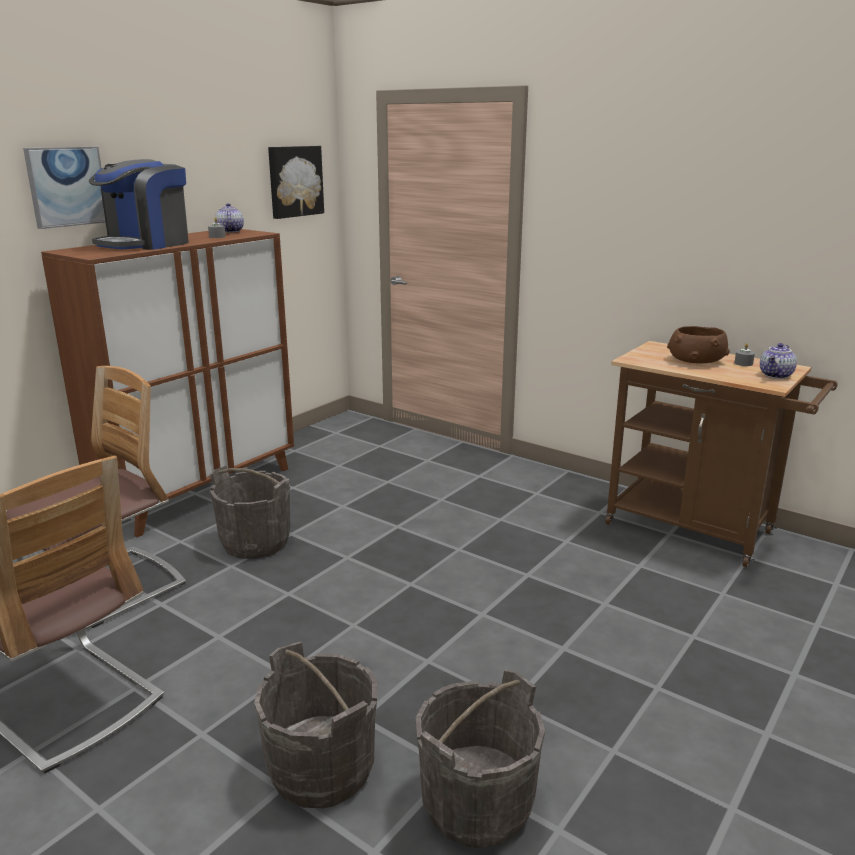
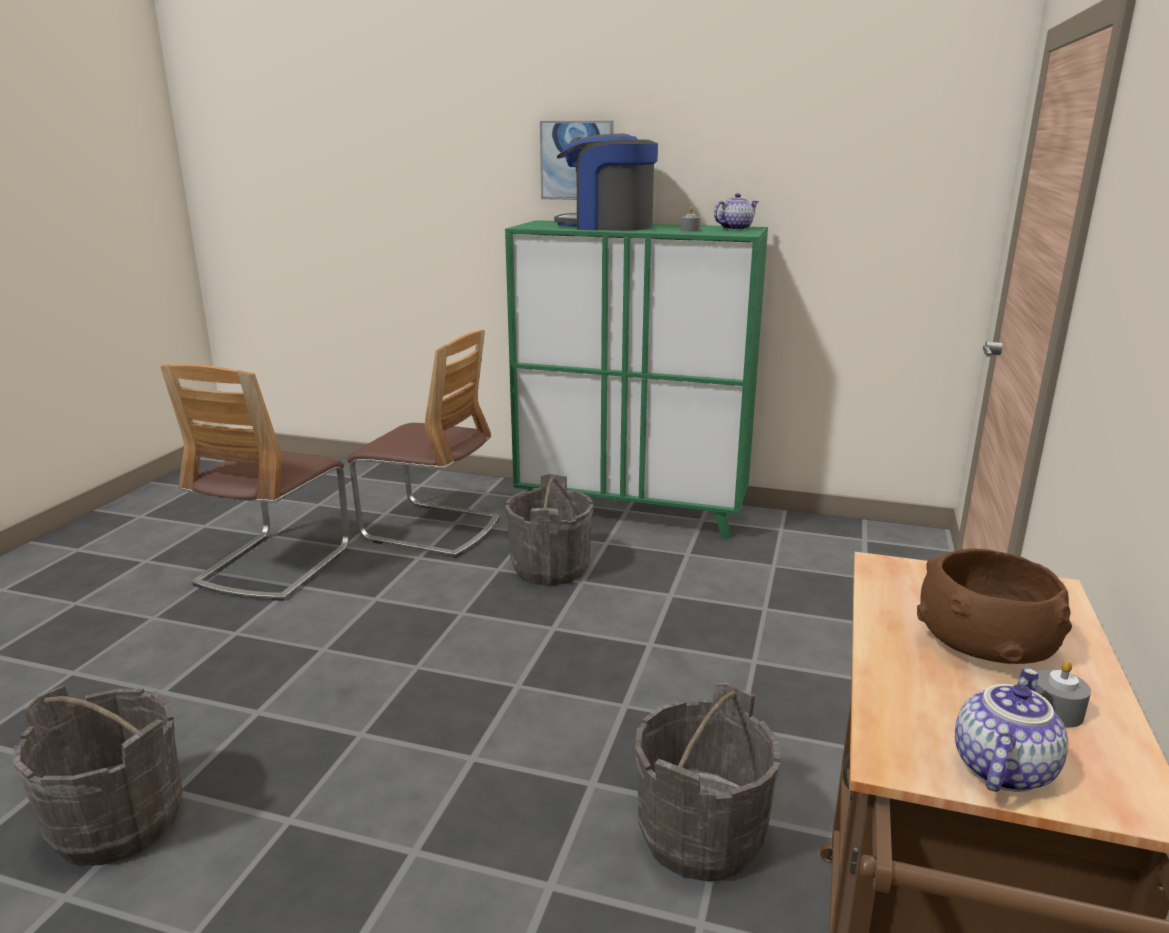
camera: 70 degrees right, 0 degrees up
(200, 491) = (632, 511): brown cabinet -> green cabinet
(294, 181) = (905, 176): picture -> none
(321, 769) = (183, 707): grey bucket -> grey bucket (700, 835)
(776, 375) = (1000, 767): teapot -> teapot turned 105 degrees clockwise

